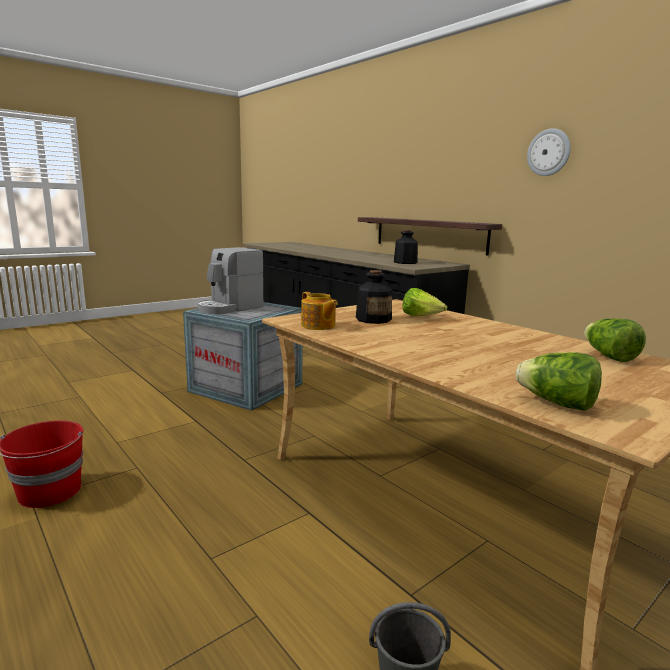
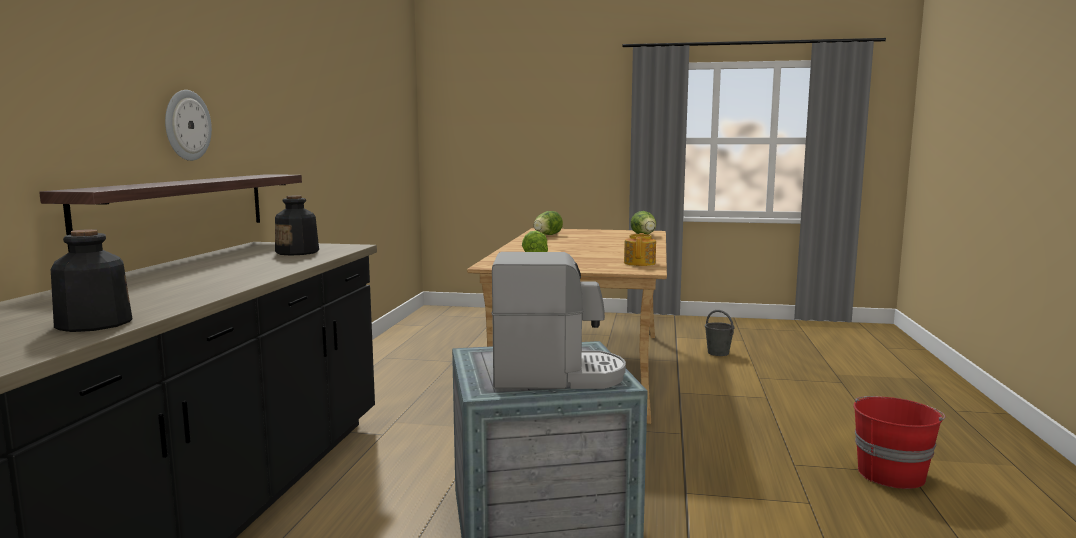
camera: 130 degrees left, 5 degrees down
(373, 319) = (580, 260): bottle -> bottle (93, 324)
(549, 152) = (288, 83): wall clock -> wall clock (186, 125)

